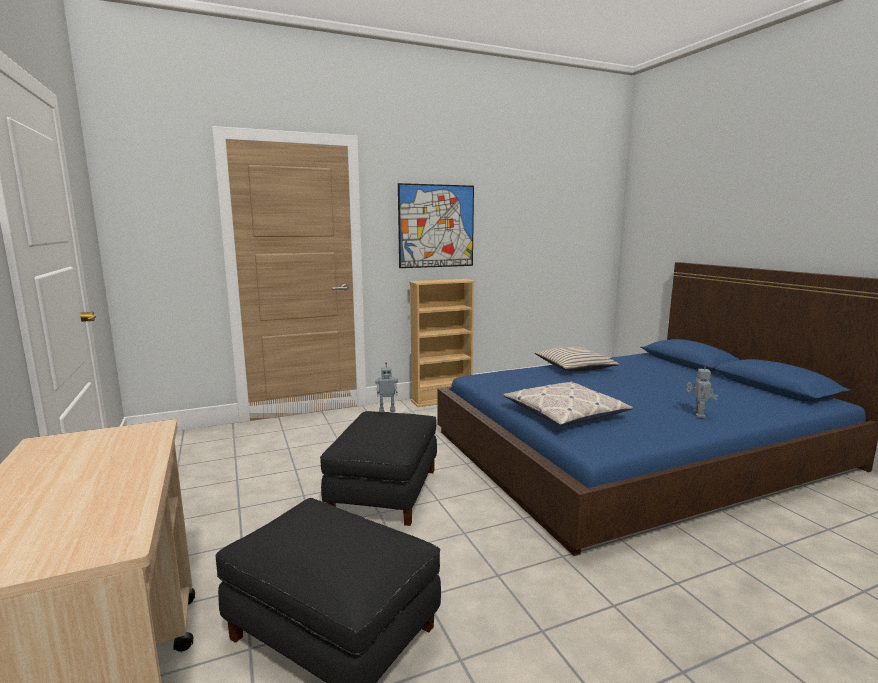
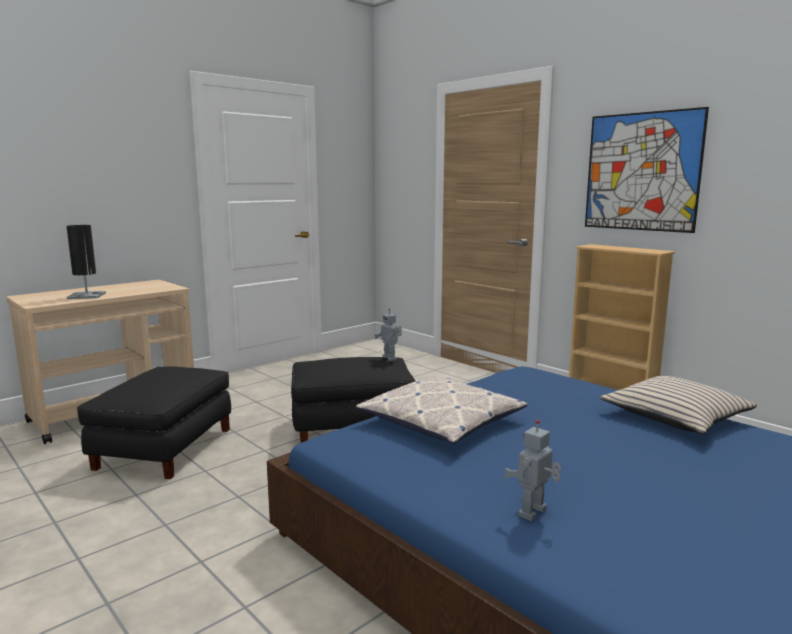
camera: 70 degrees right, 0 degrees up
(101, 495) = (87, 296): none -> black table lamp
(698, 415) = (534, 513): toy robot -> toy robot turned 135 degrees clockwise

